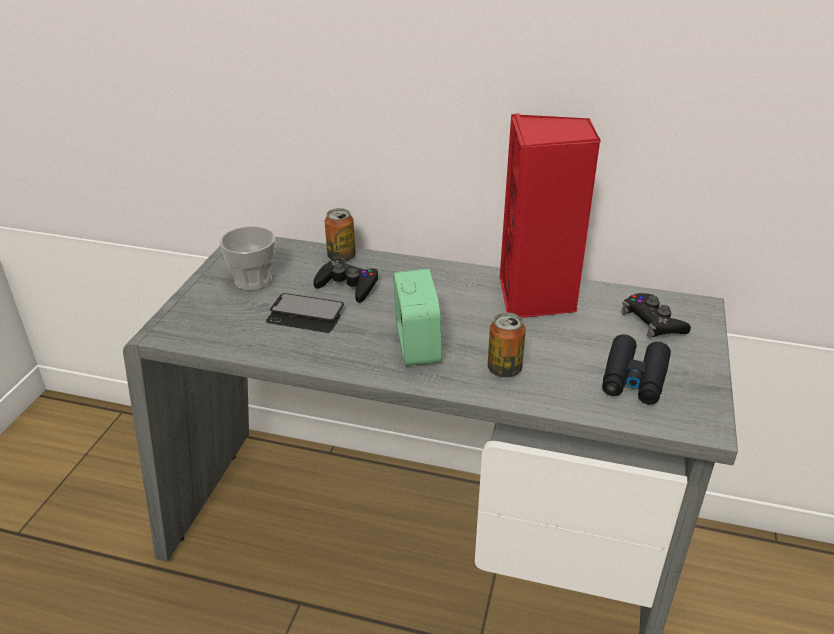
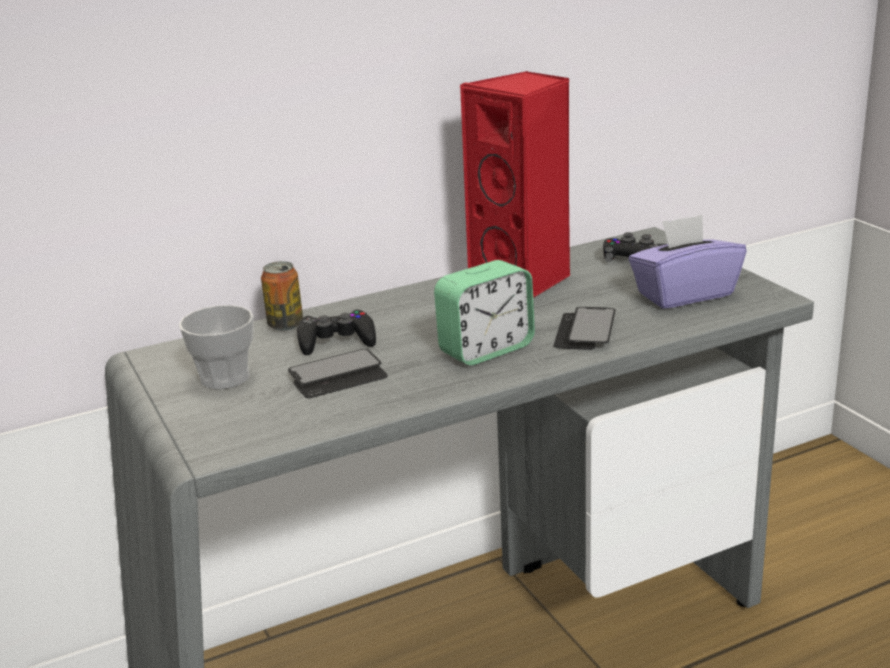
camera: 40 degrees left, 10 degrees down
(417, 346) = (486, 350): alarm clock -> alarm clock turned 105 degrees clockwise
(504, 369) = (585, 331): can -> phone
(634, 378) = (684, 294): black binoculars -> purple tissue box

